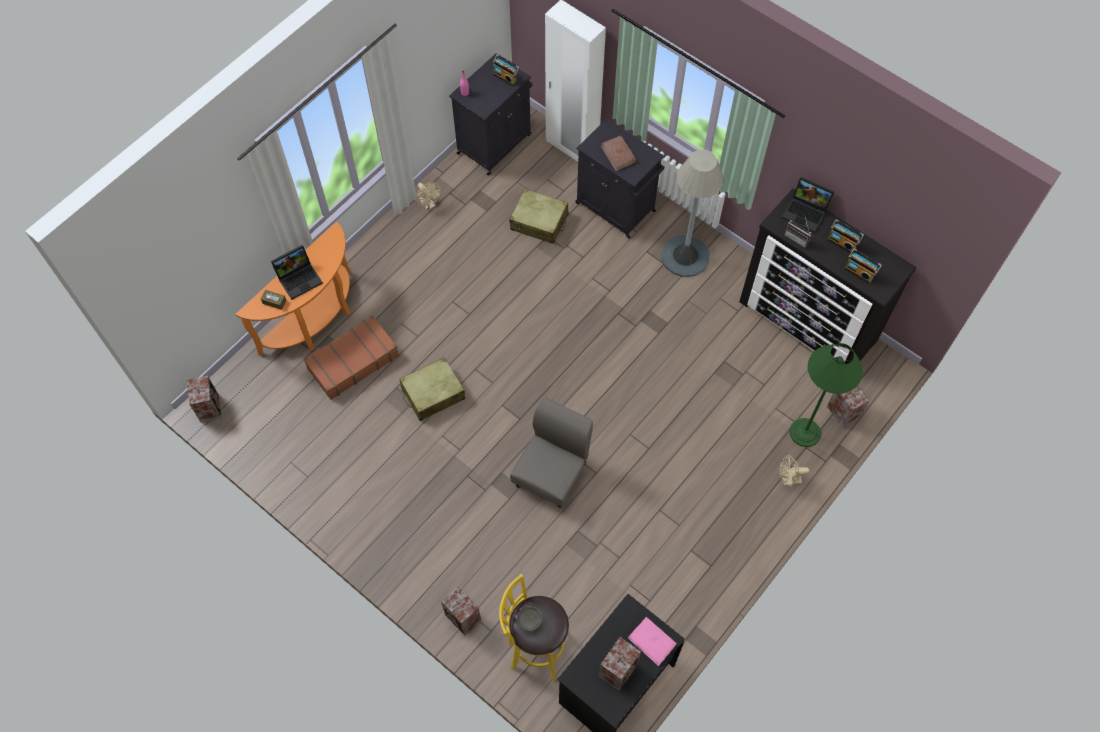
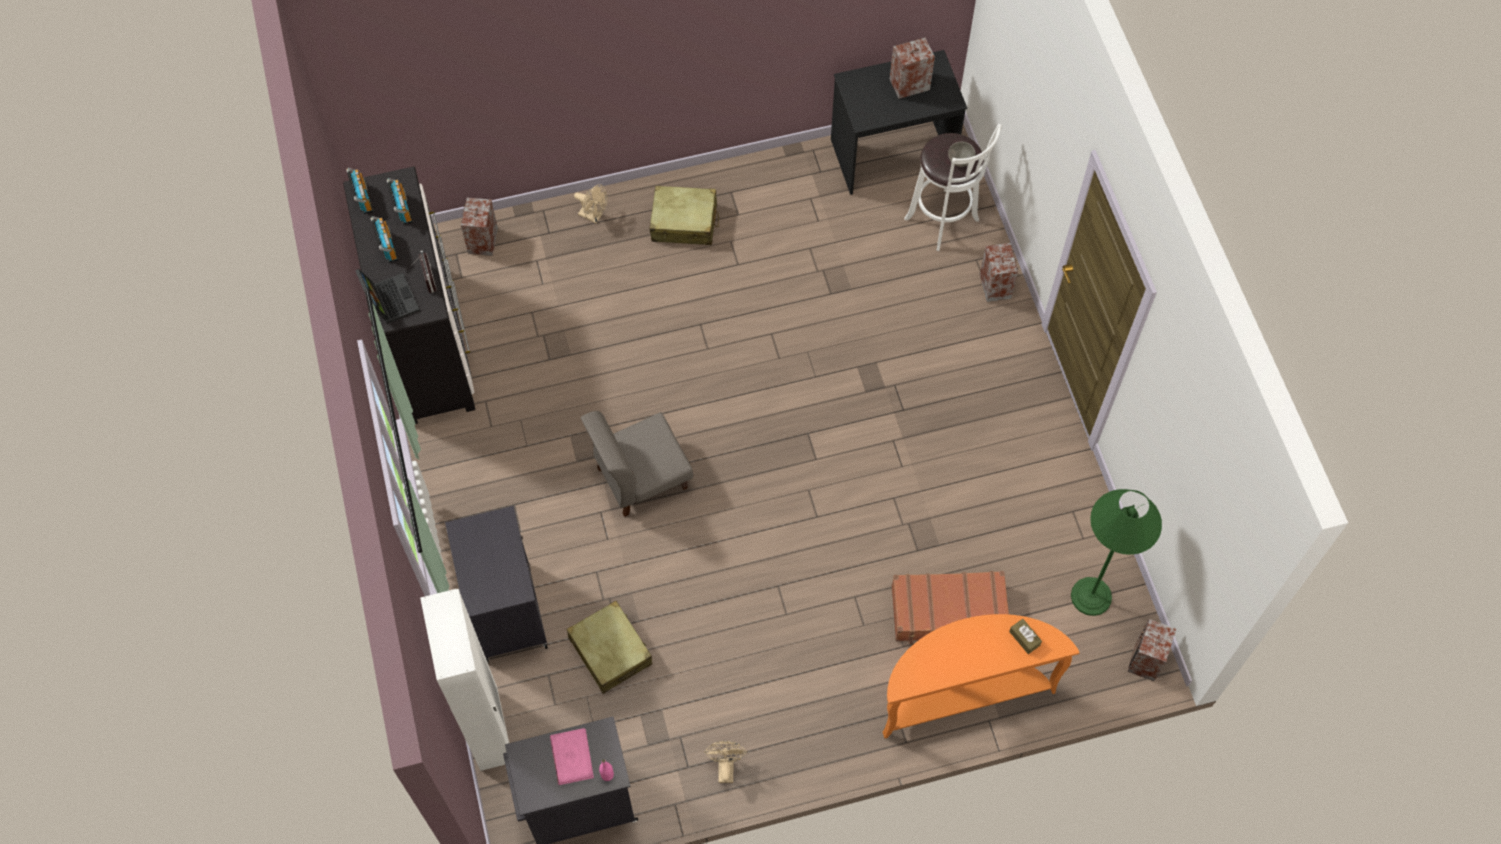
camera: 145 degrees left, 0 degrees up
(300, 278) = (977, 651): laptop -> none
(433, 394) = (882, 518): beige suitcase -> beige suitcase (684, 222)
(506, 77) = (537, 764): radio -> radio (363, 199)
(535, 648) = (944, 222): yellow stool -> white stool
(552, 474) = (816, 359): grey chair -> grey chair (641, 477)
(618, 154) = (495, 557): brown book -> none
(652, 641) = (863, 87): pink book -> pink book (572, 757)
(685, 256) = (483, 498): grey floor lamp -> none
(805, 432) = (537, 245): green floor lamp -> green floor lamp (1091, 596)

